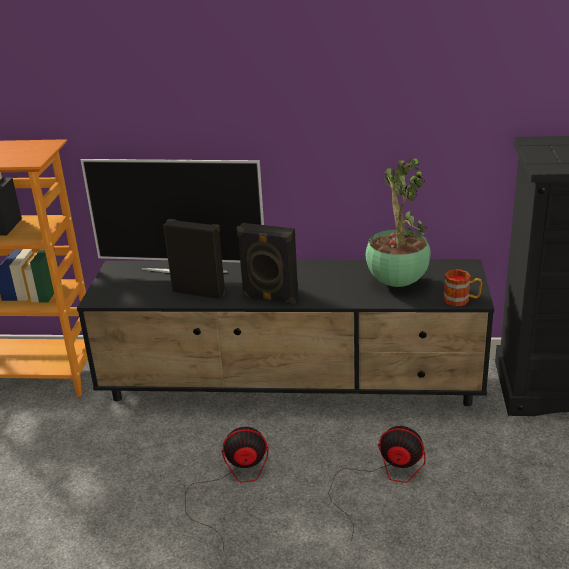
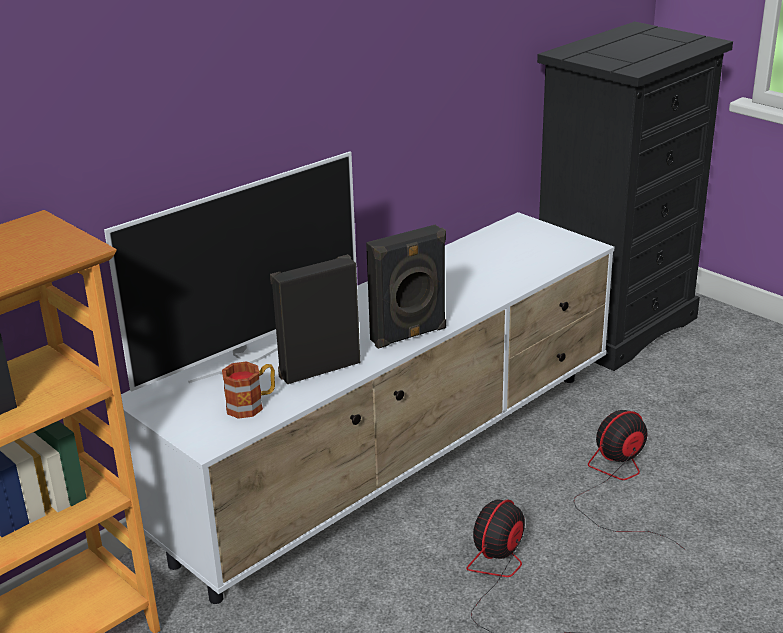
camera: 50 degrees left, 0 degrees up
(292, 388) = (397, 462): black tv stand -> white tv stand
(396, 282) = (492, 263): potted plant -> none
(462, 300) = (577, 251): mug -> mug (252, 405)

